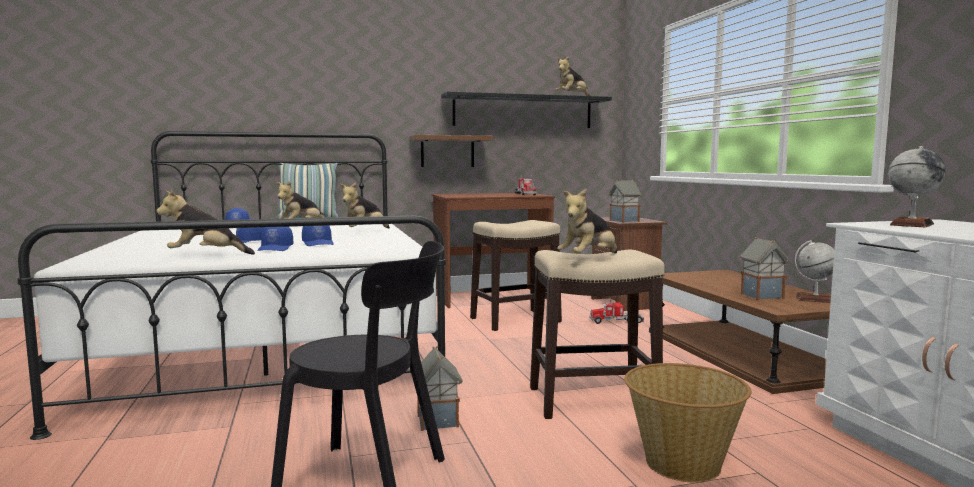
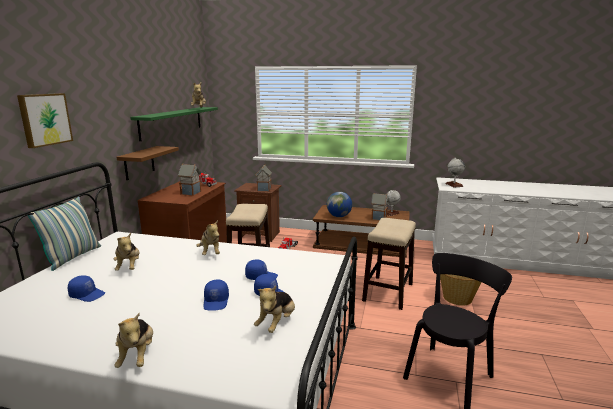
camera: 60 degrees left, 10 degrees up
(319, 82) = (44, 119): none -> picture
(438, 422) = (388, 338): toy house -> toy house (191, 193)
(523, 111) = (172, 122): black shelf -> green shelf
(589, 258) = (399, 230): plush toy -> plush toy (137, 356)
(698, 280) = (339, 216): none -> globe

